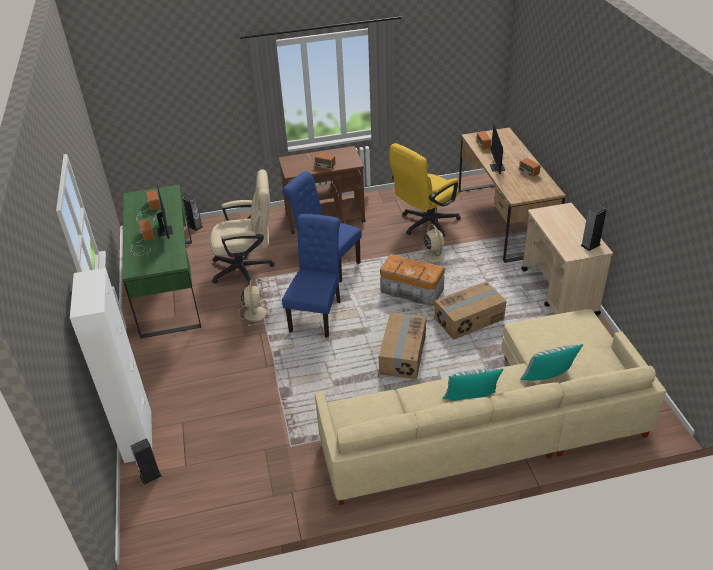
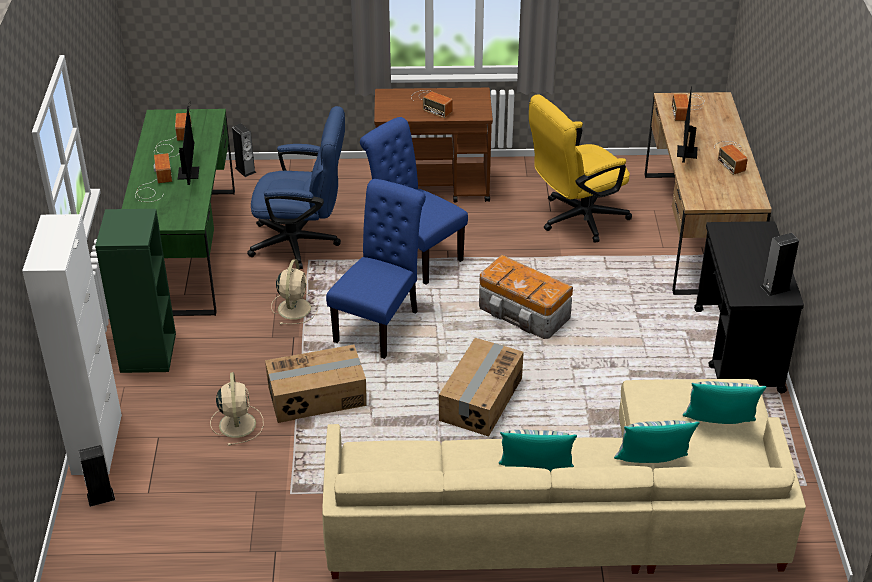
camera: 10 degrees right, 0 degrees up
(158, 362) = (147, 352): none -> green bookcase
(248, 268) = (302, 243): beige office chair -> blue office chair
(433, 256) = (572, 267): beige fan -> beige fan (237, 423)
(469, 319) = (592, 367): cardboard box -> cardboard box (317, 397)
(559, 292) = (738, 350): beige cart -> black cart
(581, 343) = (719, 425): none -> pillow

